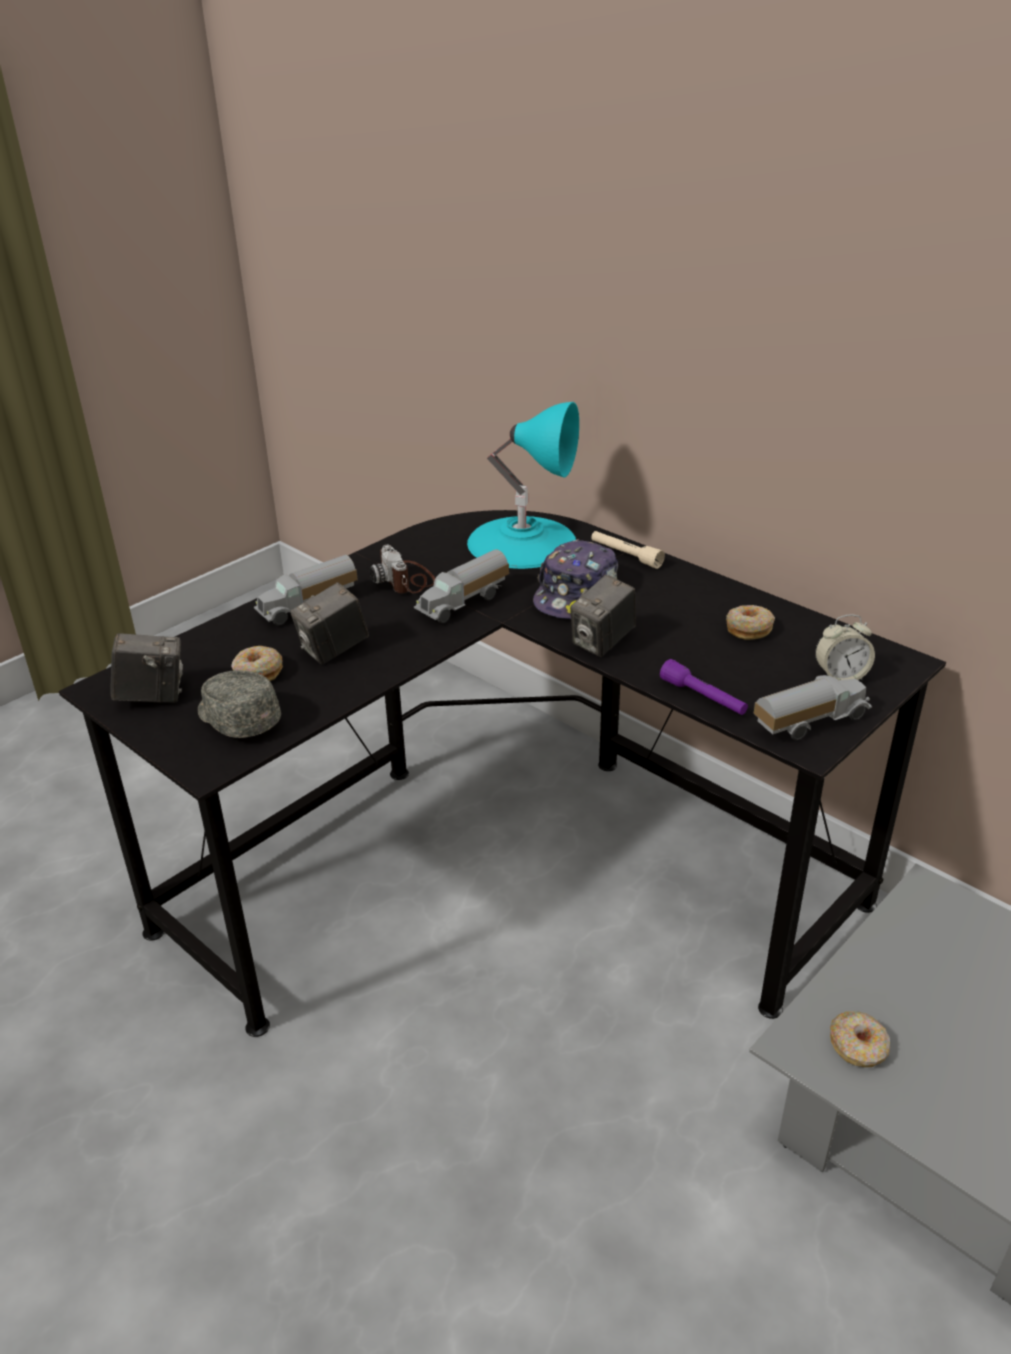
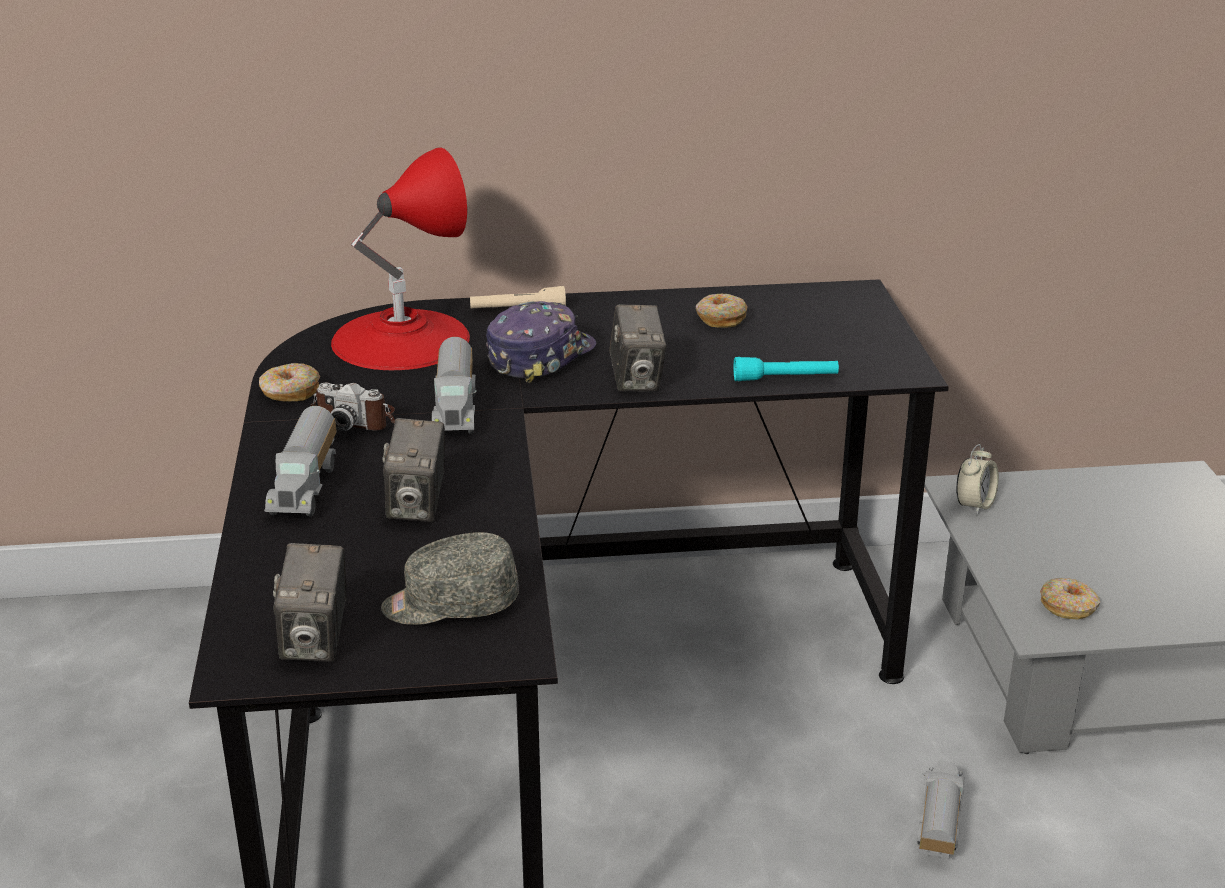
camera: 50 degrees left, 5 degrees down
(152, 696) = (316, 641): camera -> camera turned 150 degrees clockwise
(258, 672) = (382, 561): donut -> donut (290, 392)
(522, 541) = (401, 339): turquoise table lamp -> red table lamp
(576, 594) = (540, 356): cap -> cap turned 120 degrees counterclockwise
(703, 698) = (785, 379): purple flashlight -> turquoise flashlight
(809, 722) = (878, 358): toy truck -> toy truck (937, 825)
(840, 676) = (840, 319): alarm clock -> alarm clock (974, 505)

